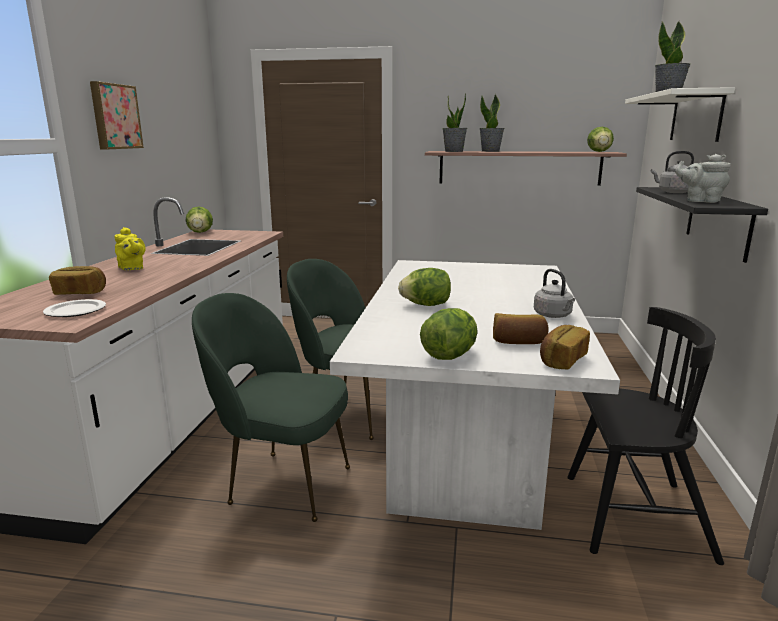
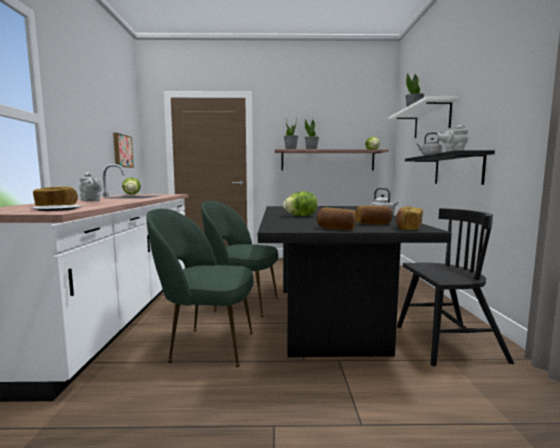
camera: 10 degrees left, 10 degrees down
(115, 116) = (78, 112): picture -> picture (122, 151)
(131, 268) = (91, 201): yellow teapot -> grey teapot
(449, 355) = (336, 228): lettuce -> bread
(465, 447) = (325, 316): white dining table -> black dining table

